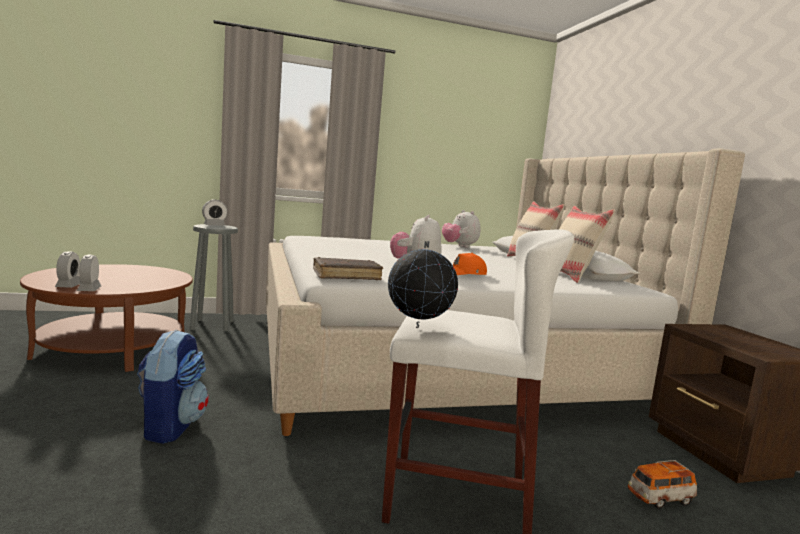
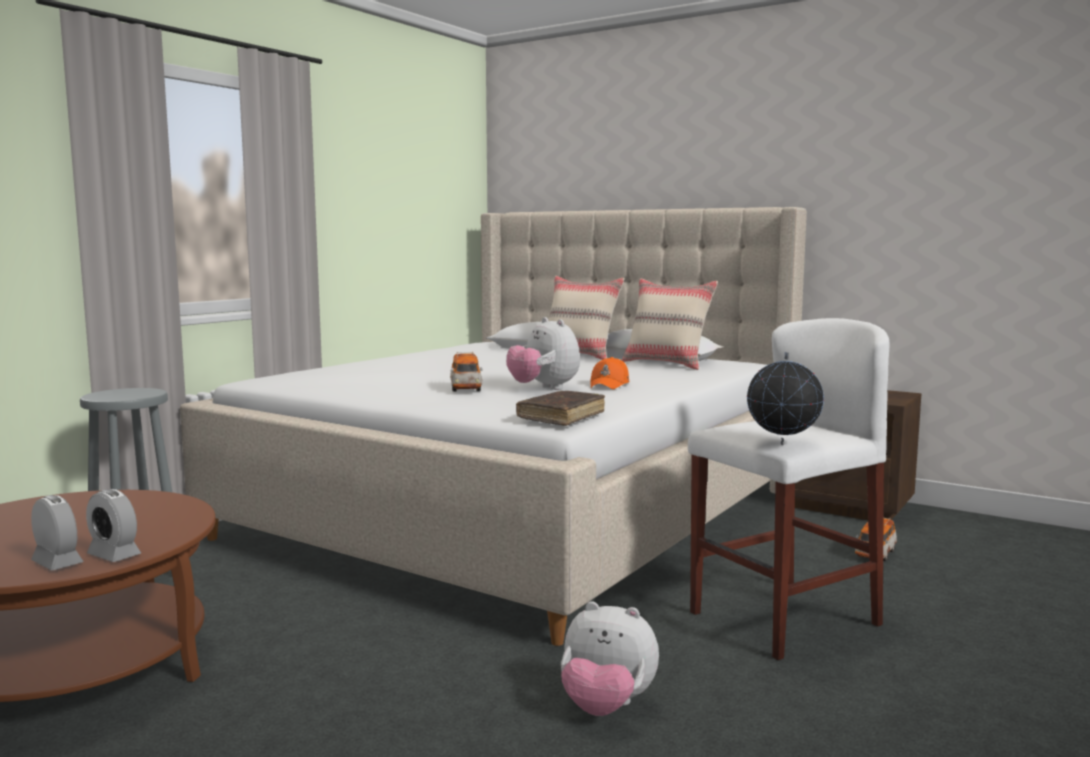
camera: 40 degrees left, 0 degrees up
(171, 426) = (432, 697): backpack -> none
(214, 225) = (114, 393): alarm clock -> none
(372, 257) = (466, 389): none -> toy car
(459, 246) = (453, 352): plush toy -> plush toy (606, 707)

